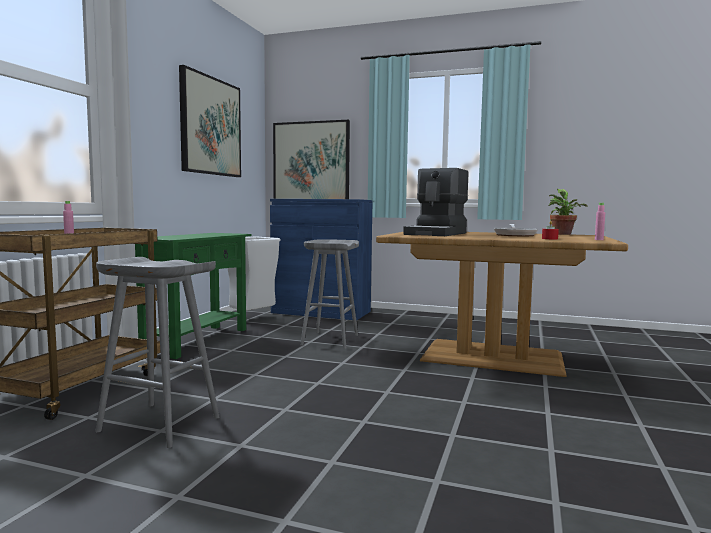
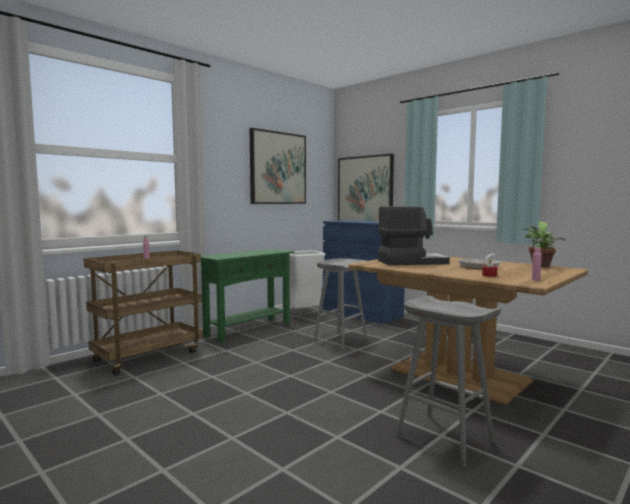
camera: 25 degrees right, 0 degrees up
(157, 424) = (163, 389): grey stool -> grey stool (442, 438)
(437, 234) = (411, 262): coffee machine -> coffee machine turned 150 degrees counterclockwise

